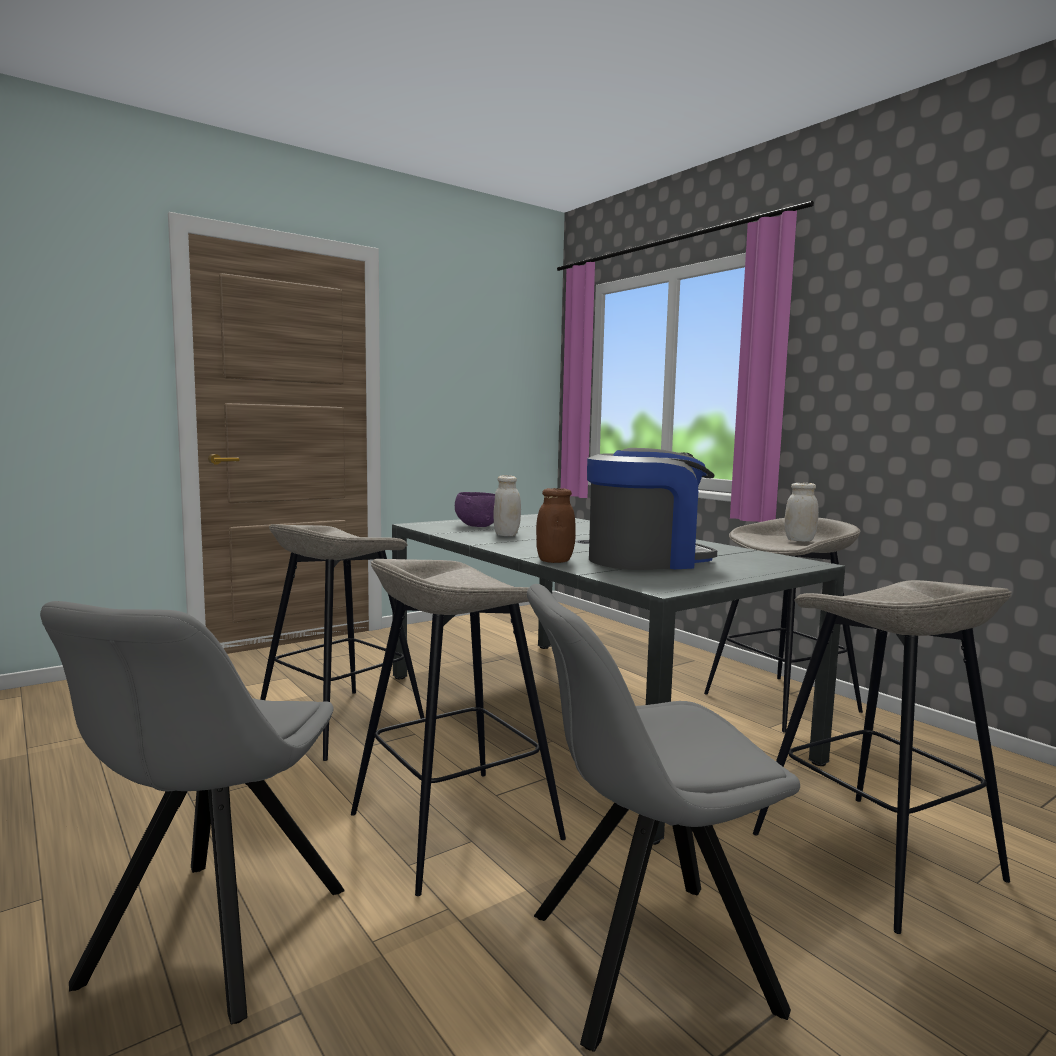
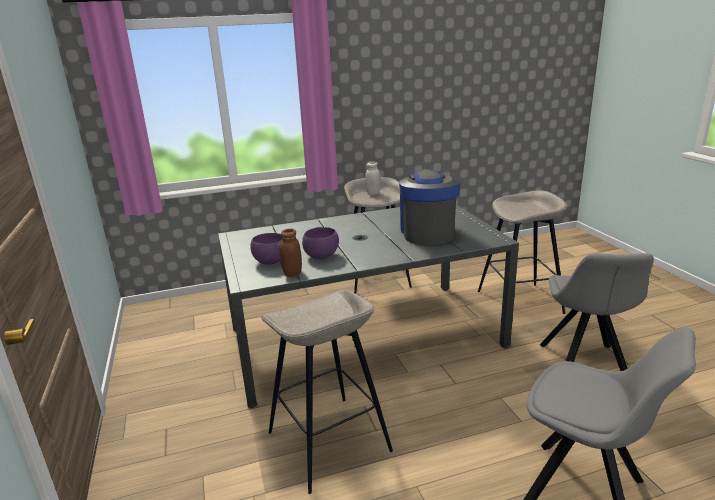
camera: 70 degrees left, 15 degrees up
(454, 825) = (485, 401): grey stool -> none
(506, 535) = (321, 256): white jar -> purple bowl
(554, 561) = (424, 253): brown jar -> brown jar (292, 273)

